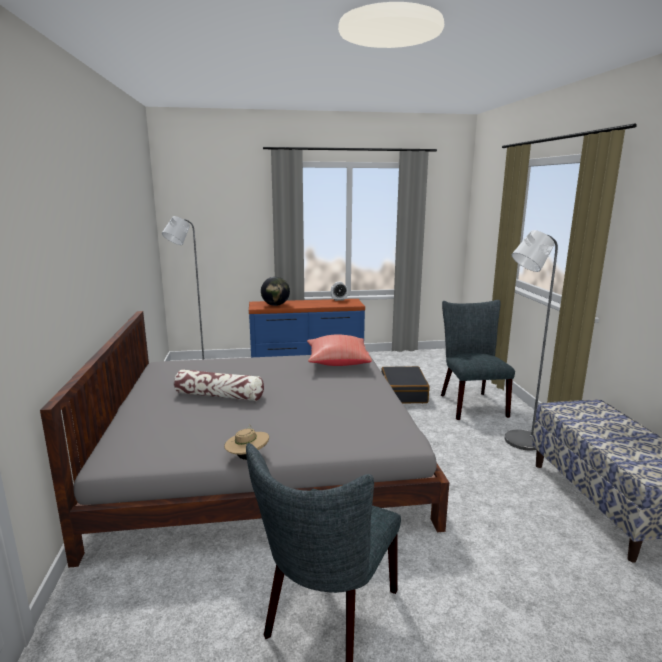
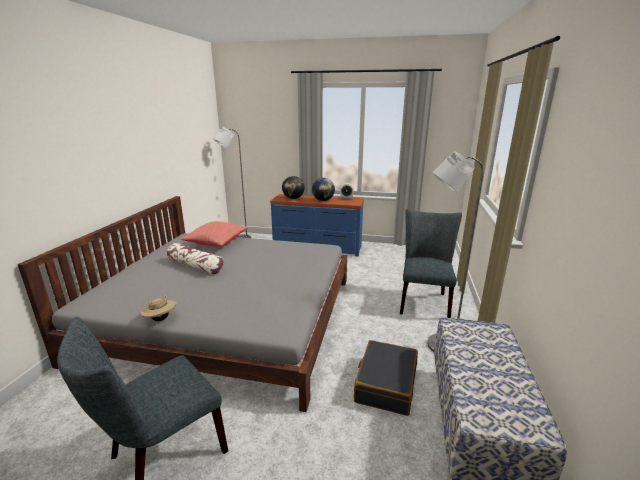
camera: 20 degrees right, 5 degrees up
(315, 304) = (323, 200): none -> globe
(337, 362) = (305, 251): red pillow -> red pillow (216, 243)
(403, 393) = (373, 282): black suitcase -> black suitcase (385, 384)

